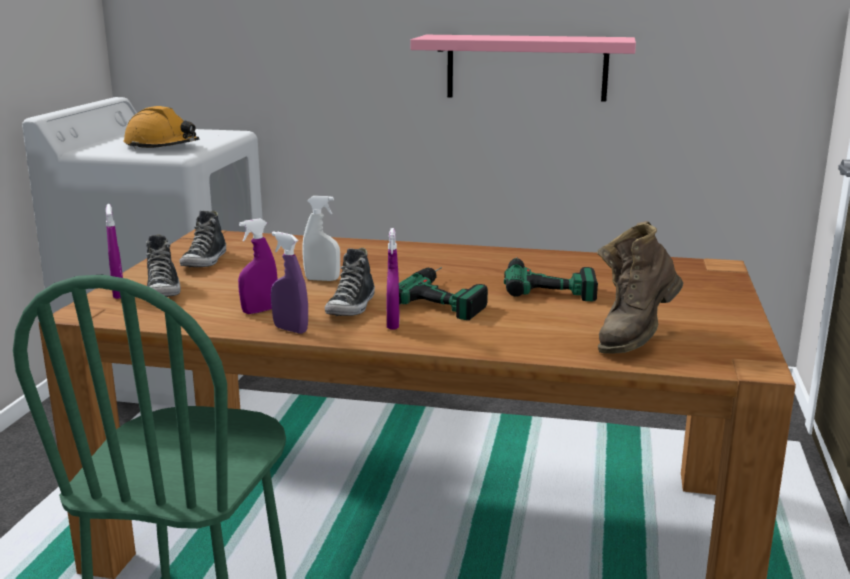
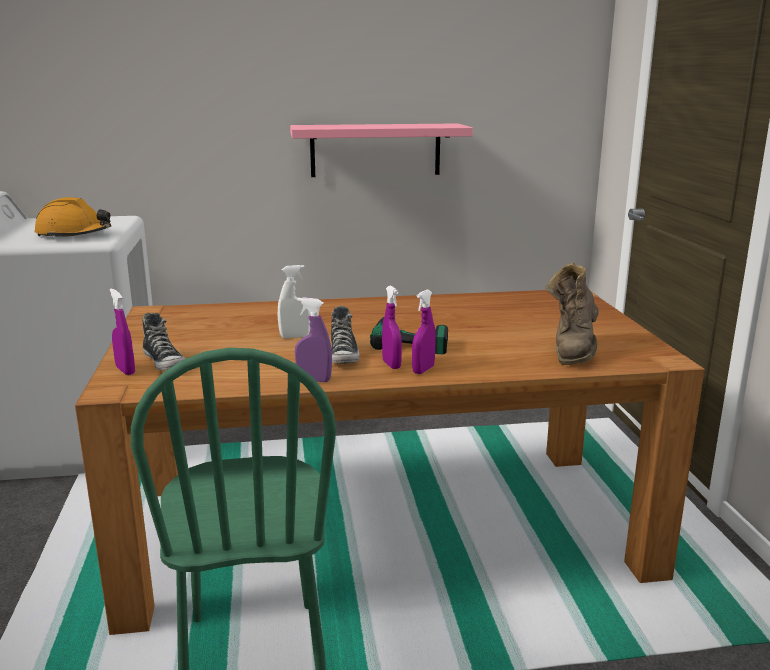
camera: 20 degrees left, 0 degrees up
(205, 261) = (174, 333): shoe -> none
(260, 311) = (270, 368): purple spray bottle -> purple spray bottle (423, 370)
(548, 283) = (472, 319): power drill -> none

